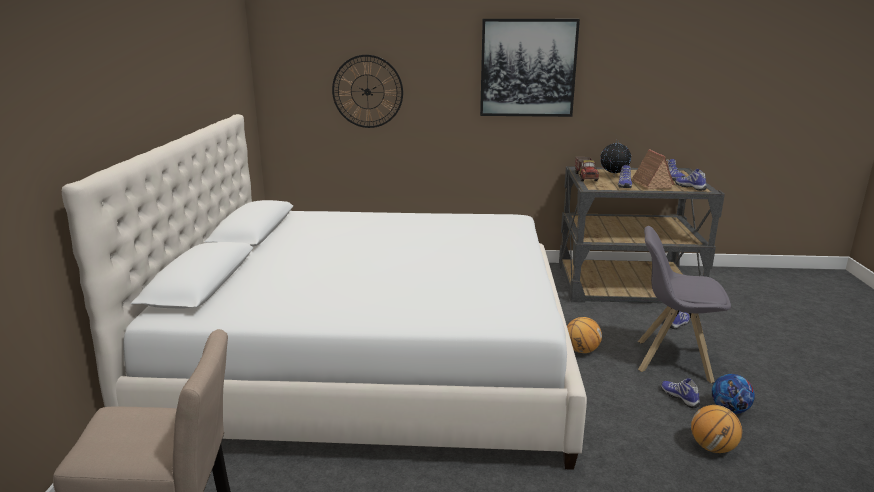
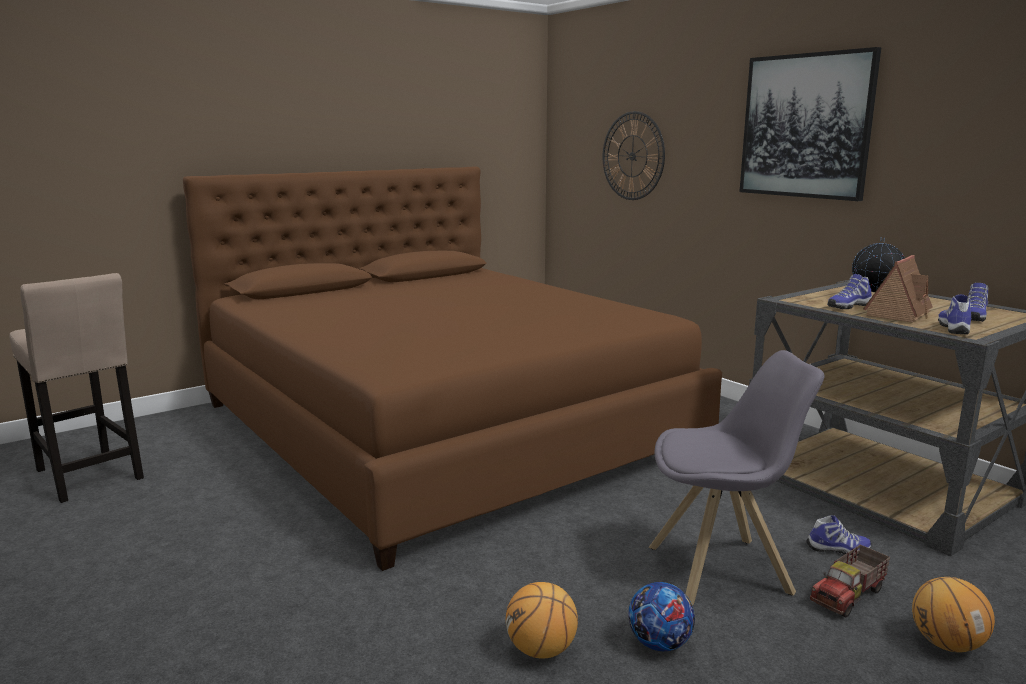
camera: 50 degrees right, 5 degrees down
(372, 358) = (442, 426): white bed -> brown bed
(581, 350) = (632, 508): basketball -> basketball (946, 644)
(586, 177) = (828, 291): toy truck -> toy truck (849, 596)
(672, 360) = (720, 570): grey chair -> grey chair turned 105 degrees clockwise
(680, 397) = (629, 598): shoe -> none

